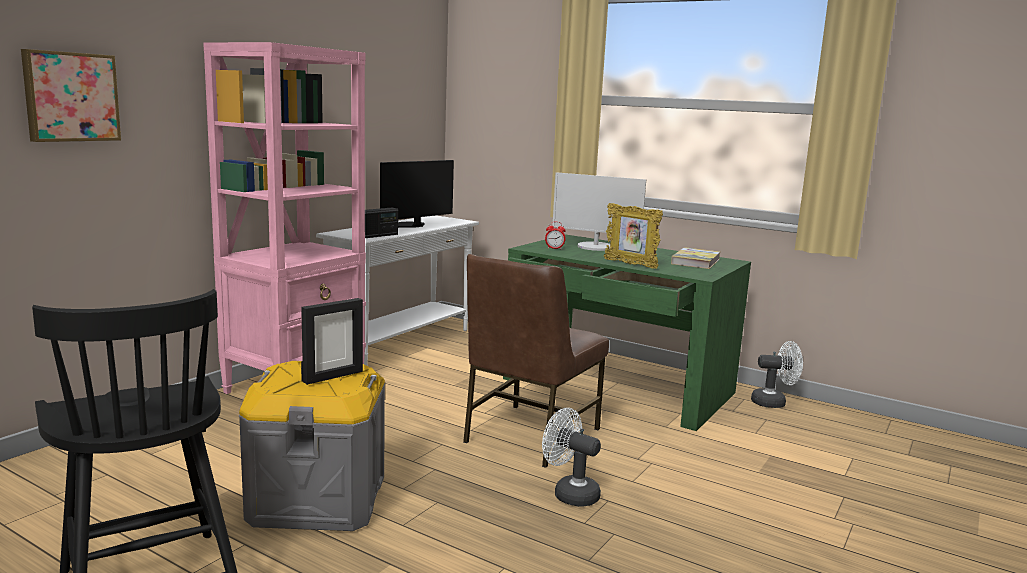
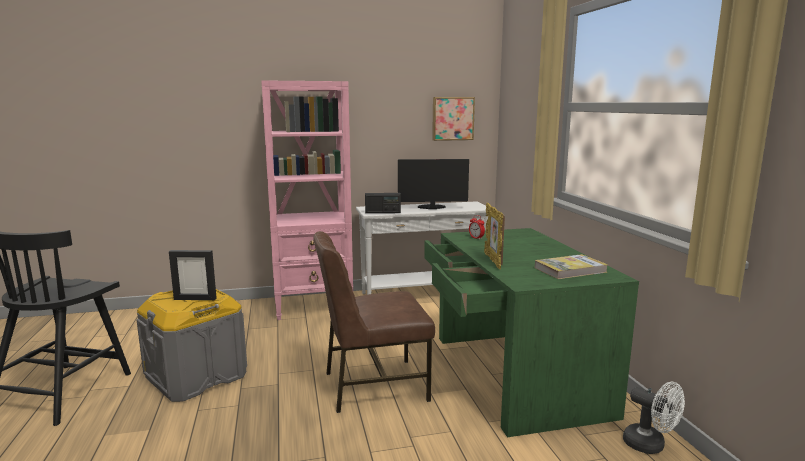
camera: 45 degrees right, 0 degrees up
(70, 97) = (182, 119): picture -> picture (452, 118)
(570, 493) = (313, 438): white fan -> none
(595, 247) = (517, 242): monitor -> none

